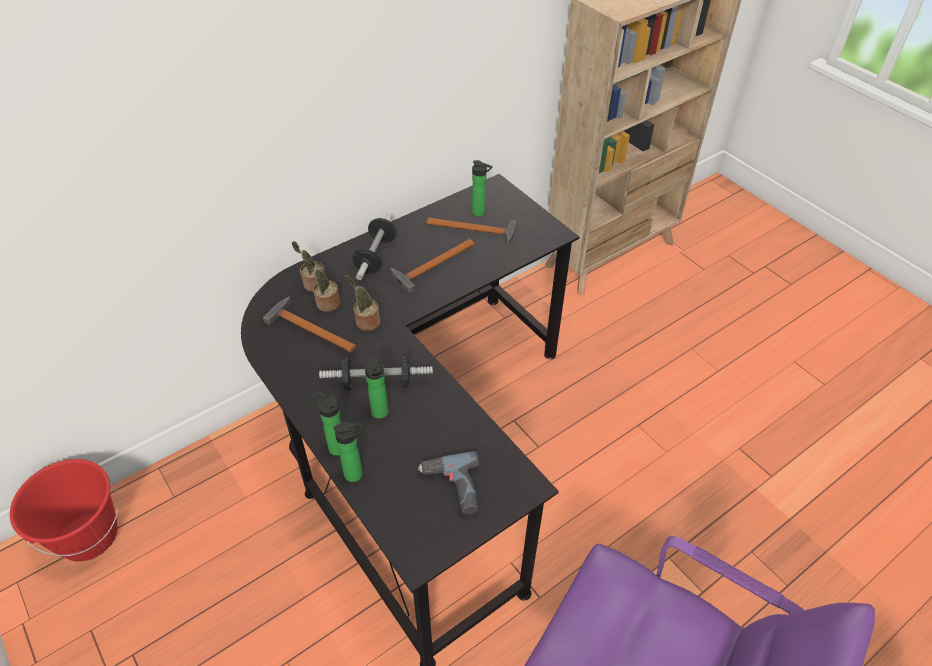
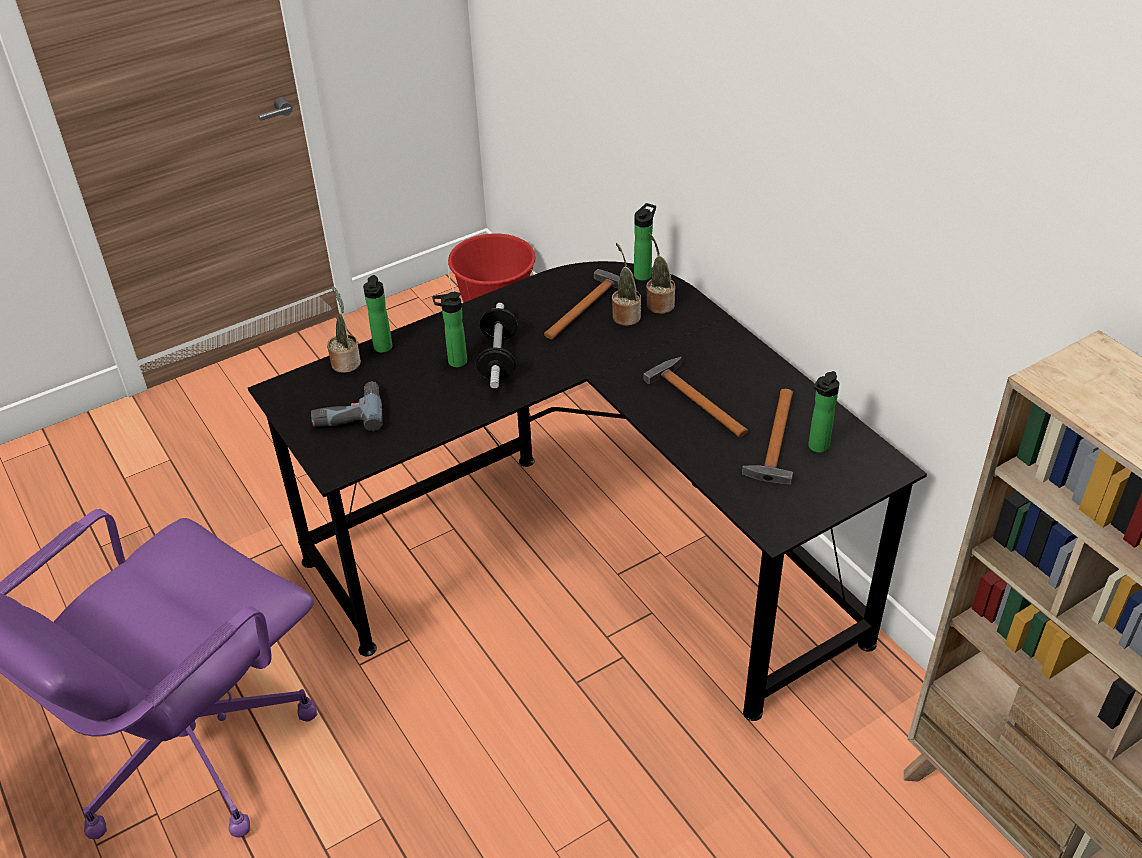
camera: 95 degrees right, 5 degrees down
(334, 447) = (418, 333): bottle -> bottle (644, 274)
(366, 322) = (593, 346): potted plant -> potted plant (346, 362)
(376, 256) = (712, 350): dumbbell -> none

